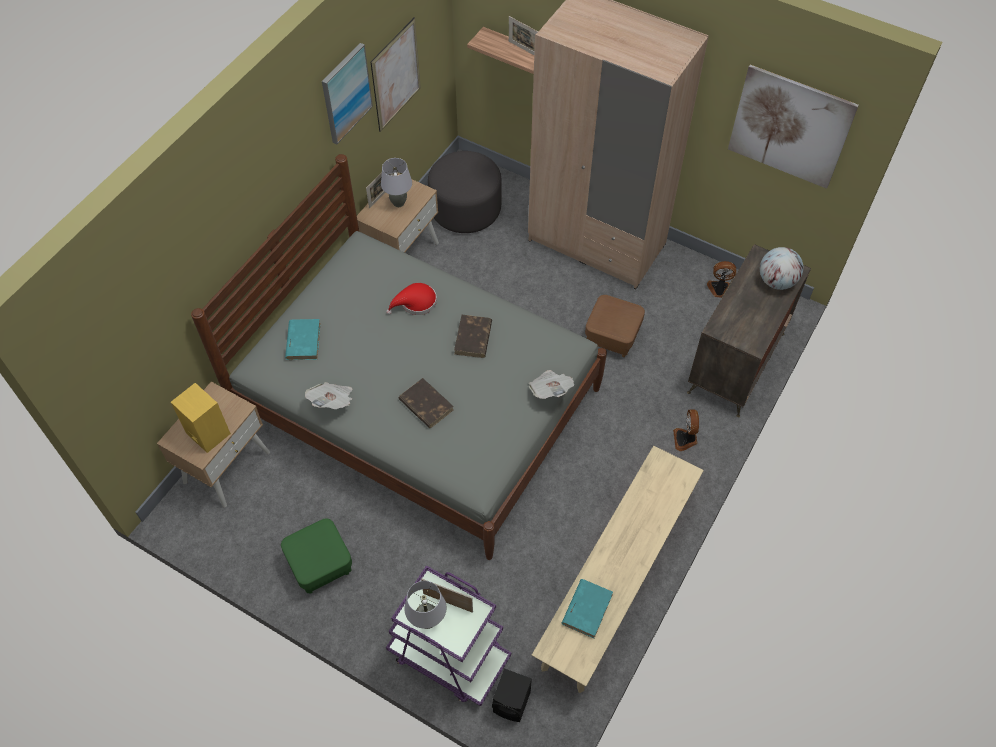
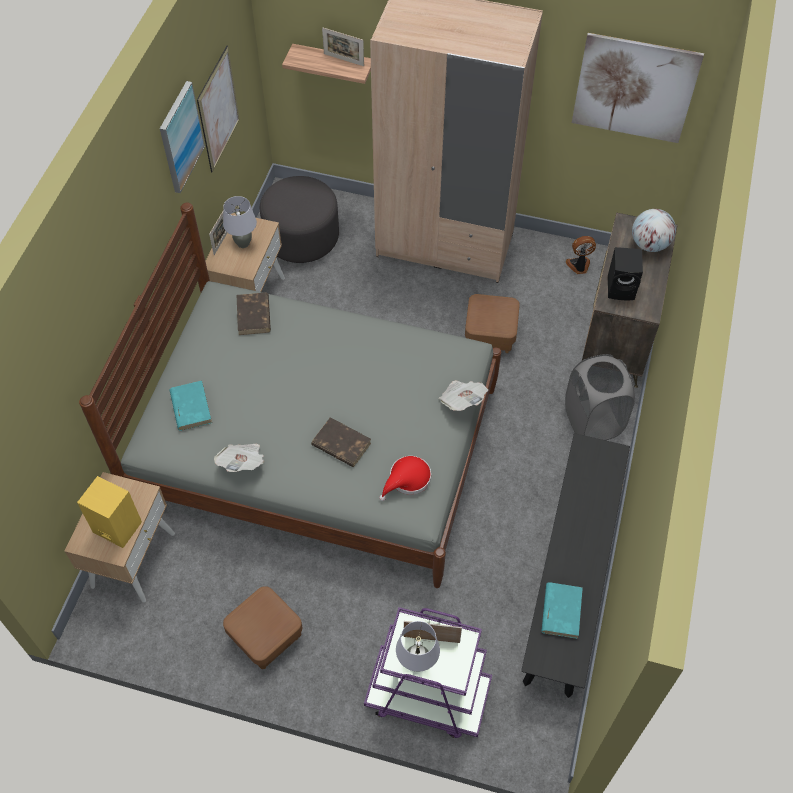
camera: 15 degrees left, 0 degrees up
(320, 565) = (266, 637): green ottoman -> brown ottoman
(415, 303) = (296, 342): red hat -> red hat (407, 480)
(473, 338) = (367, 365): brown book -> brown book (254, 316)
(512, 703) = (506, 726): black speaker -> black speaker (622, 288)
(615, 583) = (569, 579): beige bench -> black bench
(685, 439) = (593, 421): fan -> grey laundry basket

